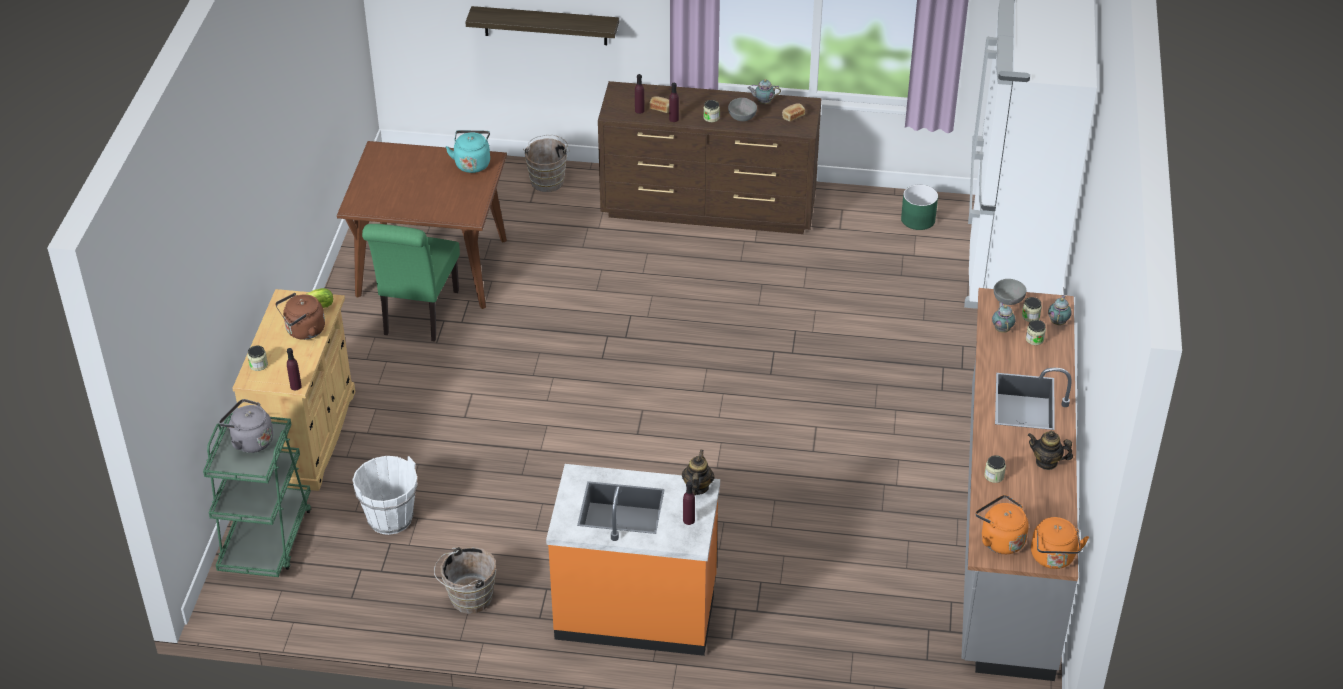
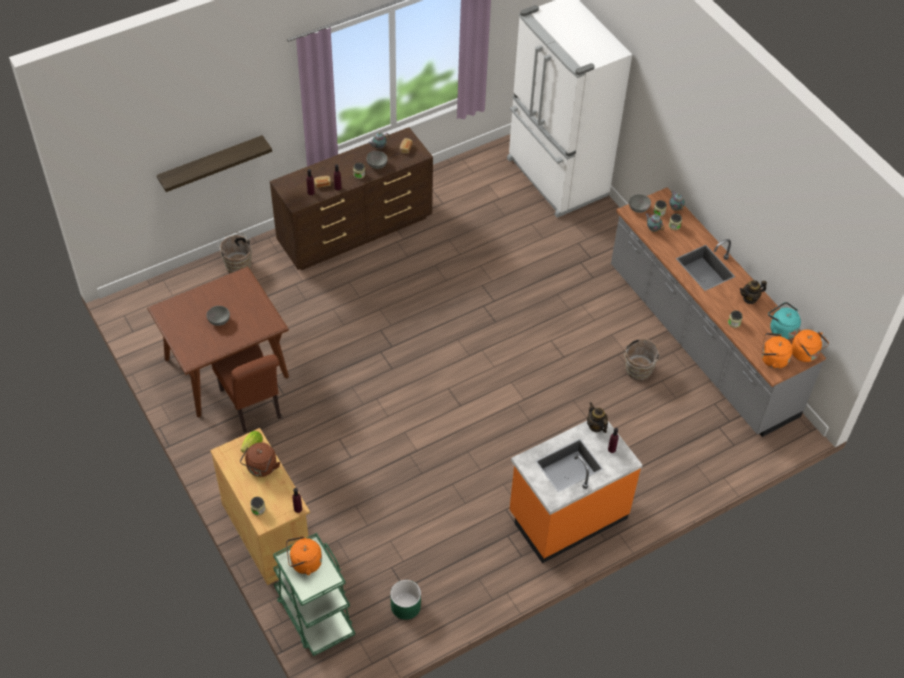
camera: 40 degrees left, 10 degrees up
(250, 441) = (304, 563): grey kettle -> orange kettle
(390, 518) = (374, 551): white bucket -> none
(418, 316) = (252, 407): green chair -> brown chair
(421, 185) = (218, 320): none -> grey bowl
(467, 599) = (471, 571): brown bucket -> brown bucket (637, 371)
(472, 163) = (235, 286): turquoise kettle -> turquoise kettle (781, 329)
(918, 220) = (480, 173): green planter -> green planter (406, 606)

